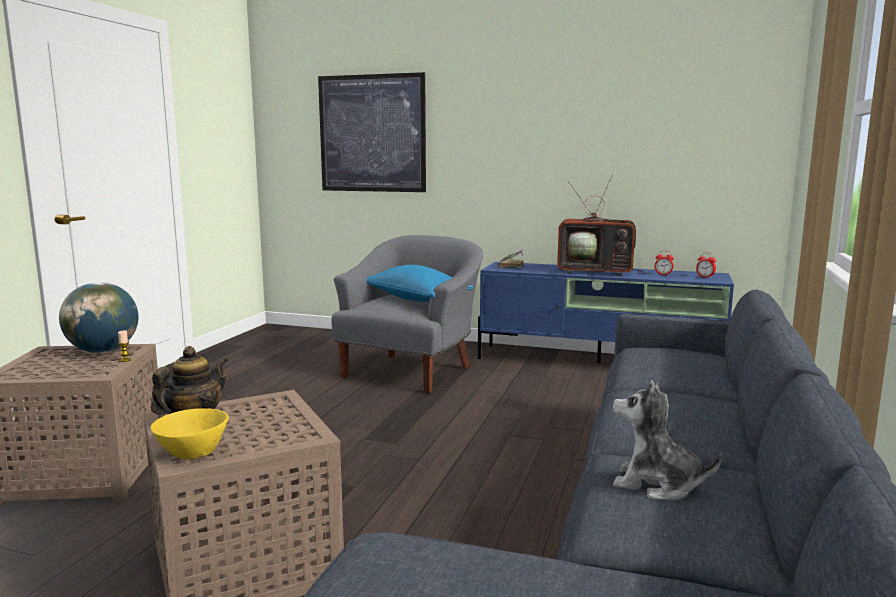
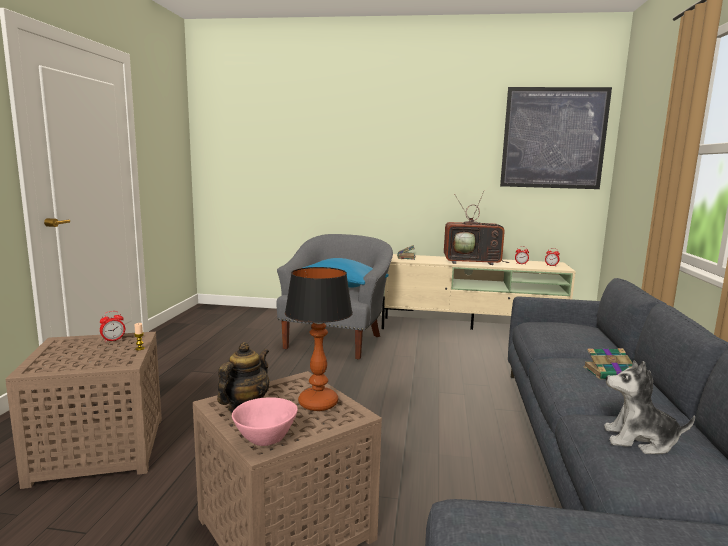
camera: 10 degrees left, 0 degrees up
(103, 351) = (113, 340): globe -> alarm clock
(192, 452) = (264, 437): yellow bowl -> pink bowl
(277, 422) = (317, 403): none -> table lamp
(372, 133) = (292, 153): picture -> picture (553, 138)
(600, 362) = (472, 329): blue tv stand -> beige tv stand
(688, 409) = (610, 373): none -> book

